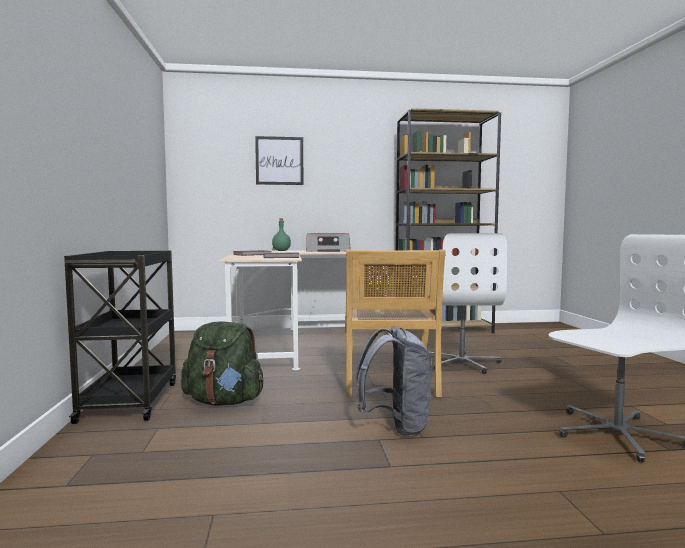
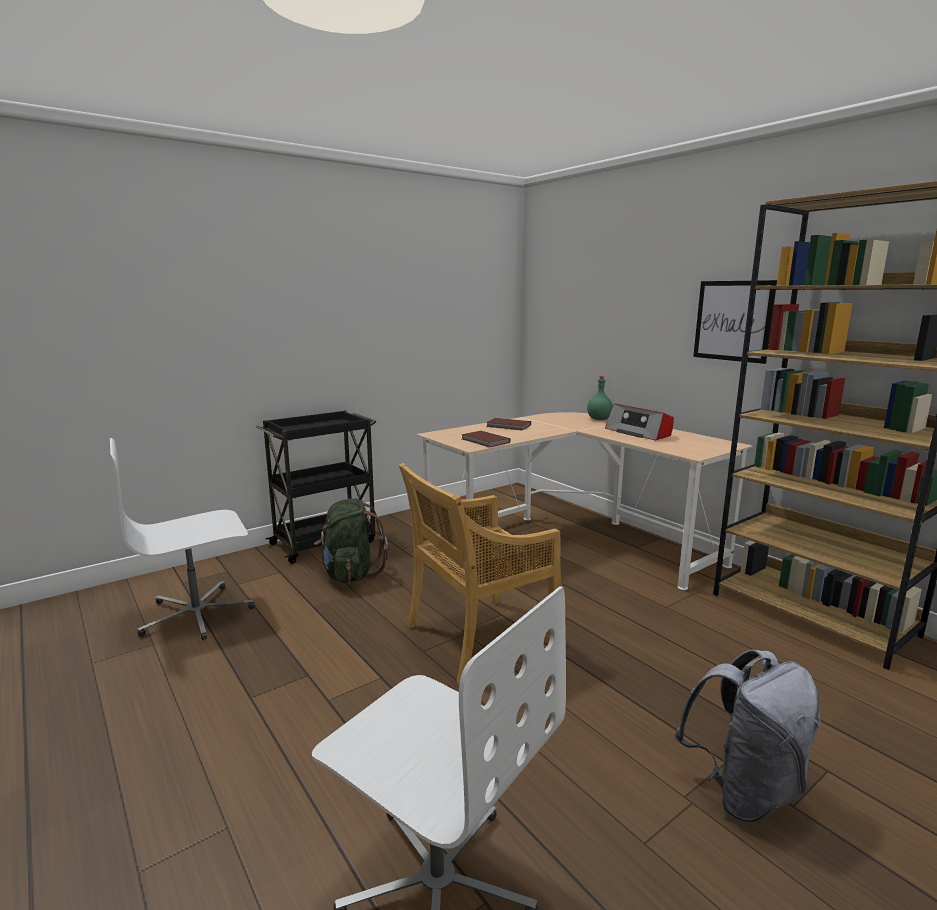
camera: 60 degrees right, 10 degrees up
(279, 161) = (624, 292): picture -> picture (733, 321)
(396, 426) = (346, 677): grey backpack -> grey backpack (744, 791)
(462, 363) = (635, 672): white office chair -> white office chair (197, 614)

